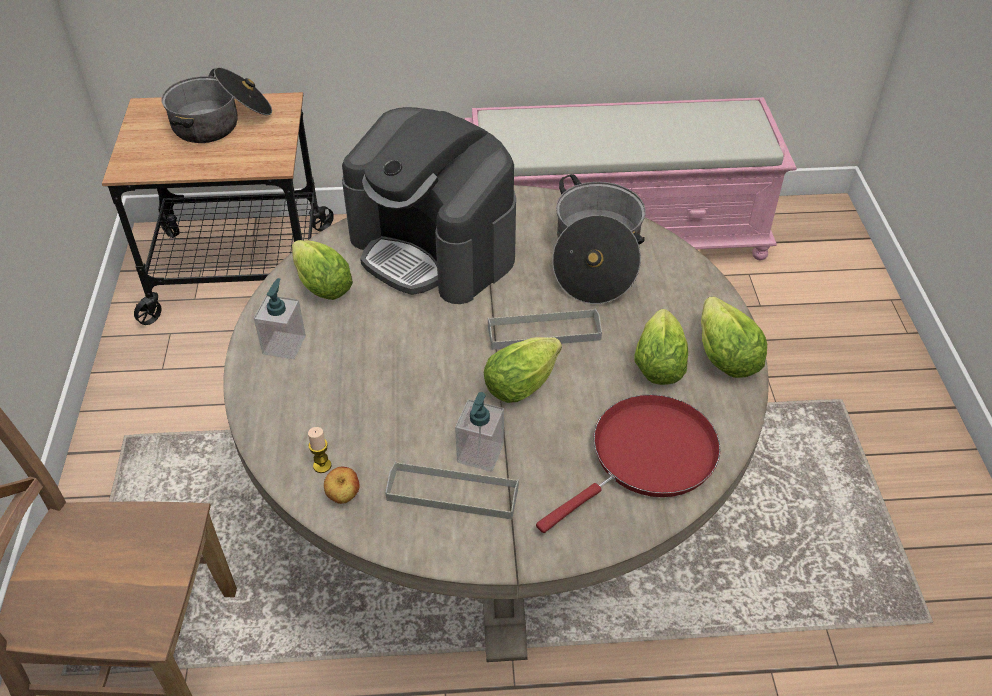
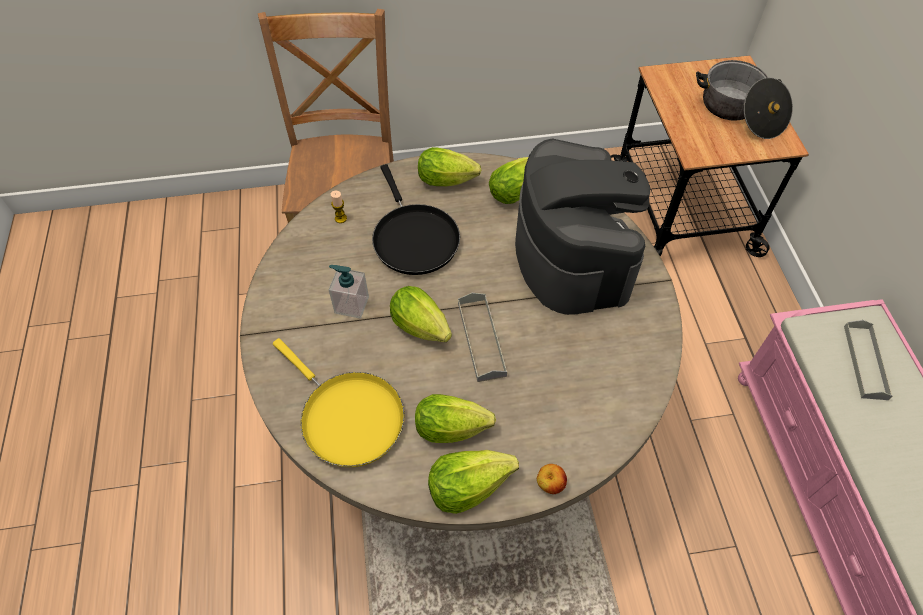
camera: 85 degrees right, 10 degrees up
(284, 344) = (450, 180): soap dispenser -> lettuce
(343, 497) = (315, 233): apple -> apple (550, 484)
(378, 386) = (413, 238): none -> black frying pan
(434, 248) = (573, 254): coffee machine -> coffee machine turned 135 degrees clockwise
(452, 493) = (315, 292): grey tray -> grey tray (865, 362)
(595, 258) = (585, 376): cooking pot -> none
(647, 457) = (347, 416): red frying pan -> yellow frying pan

